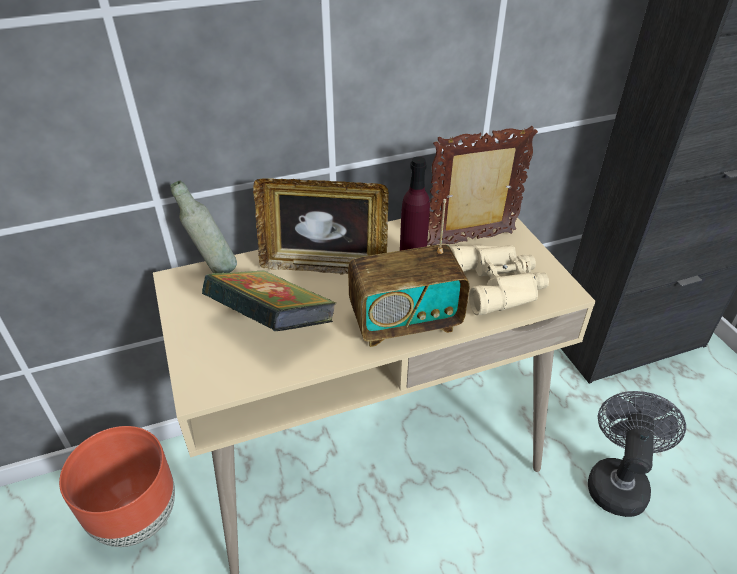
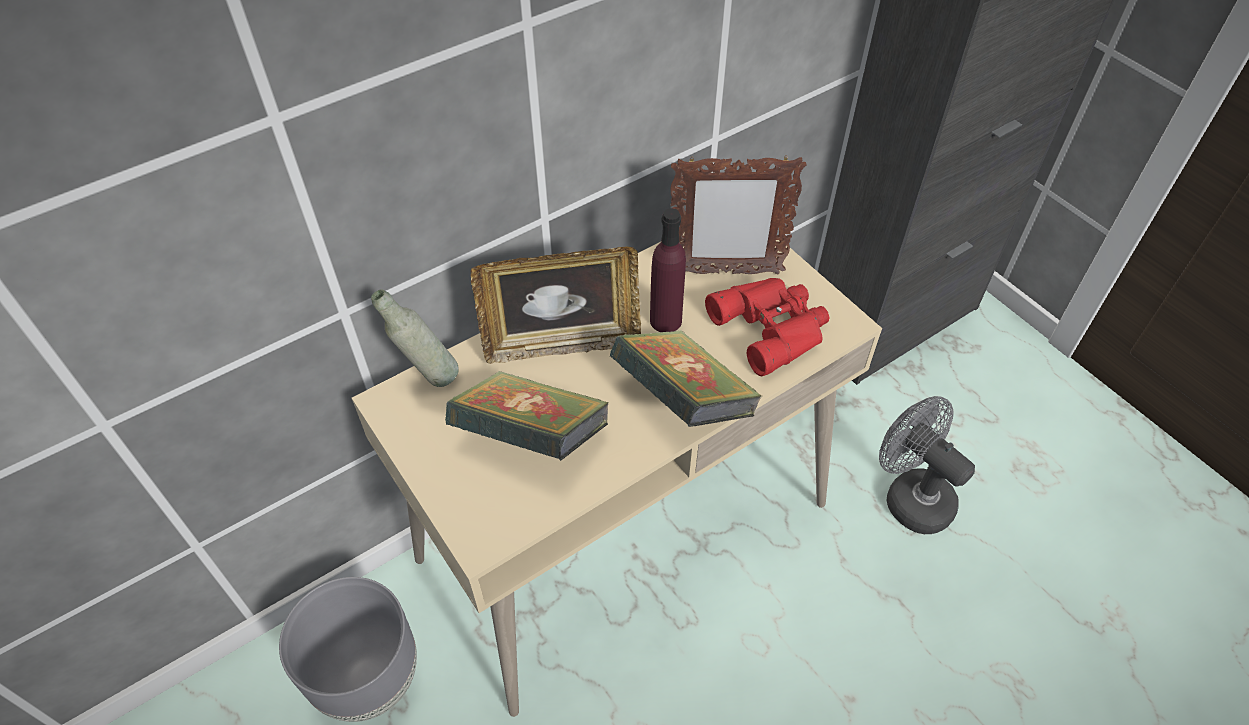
camera: 15 degrees left, 10 degrees up
(136, 516) = (368, 677): brown planter -> grey planter
(405, 322) = (682, 401): radio -> book
(472, 240) = (725, 272): picture frame -> picture frame turned 150 degrees counterclockwise
(499, 284) = (772, 327): beige binoculars -> red binoculars
(617, 481) = (910, 496): grey fan -> grey fan turned 45 degrees counterclockwise

